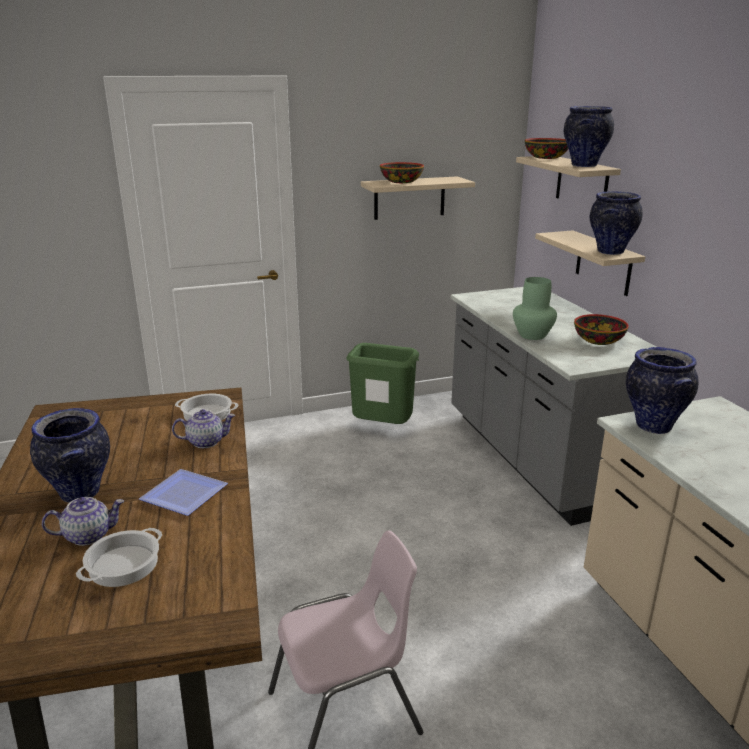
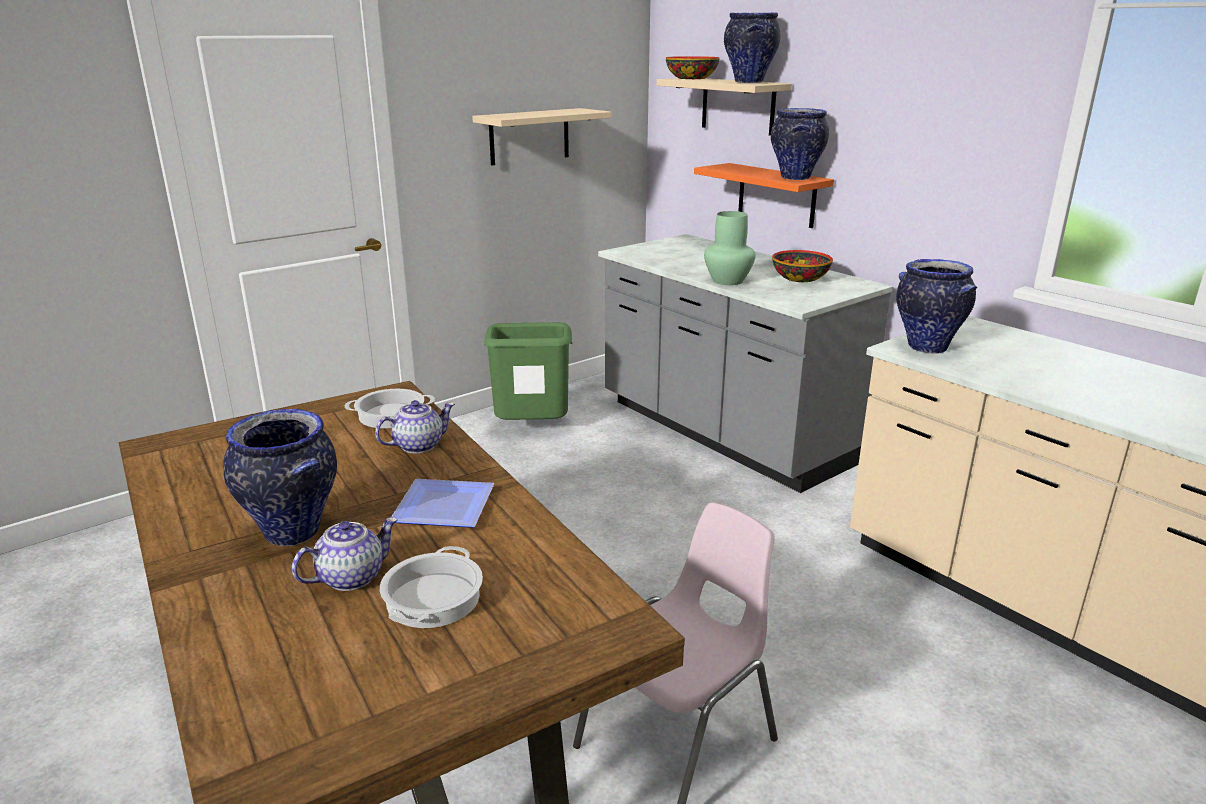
camera: 20 degrees left, 0 degrees up
(401, 182) = (524, 114): bowl -> none
(603, 263) = (776, 195): beige shelf -> orange shelf

